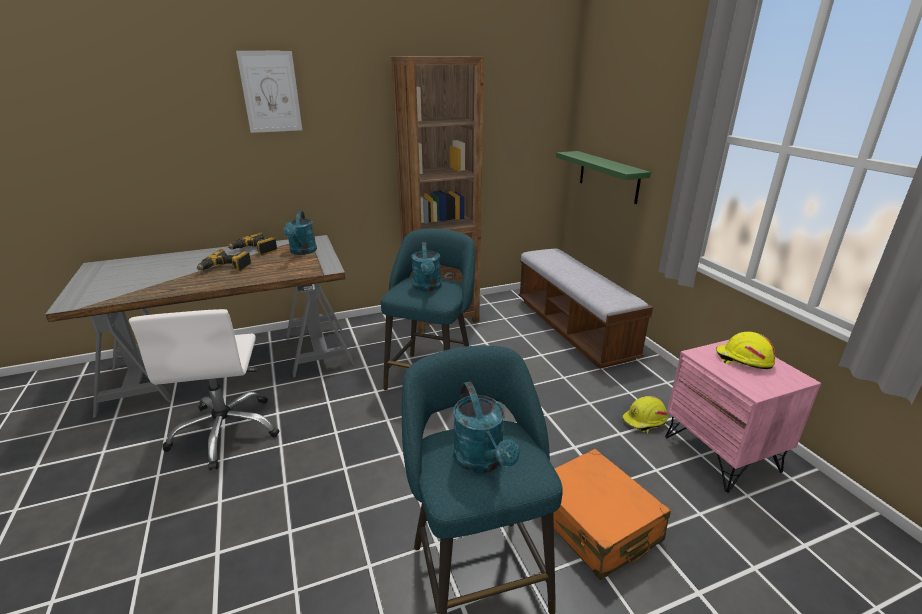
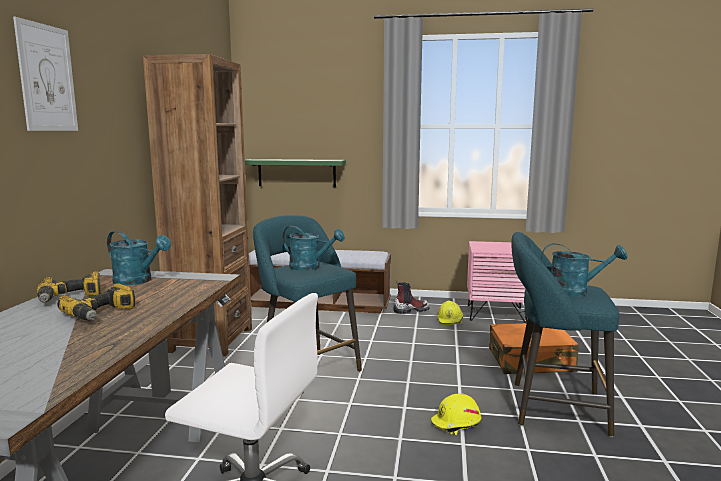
camera: 60 degrees left, 15 degrees down
(635, 384) = (410, 310): none -> boot
(743, 360) = (493, 246): yellow hard hat -> yellow hard hat (456, 424)

